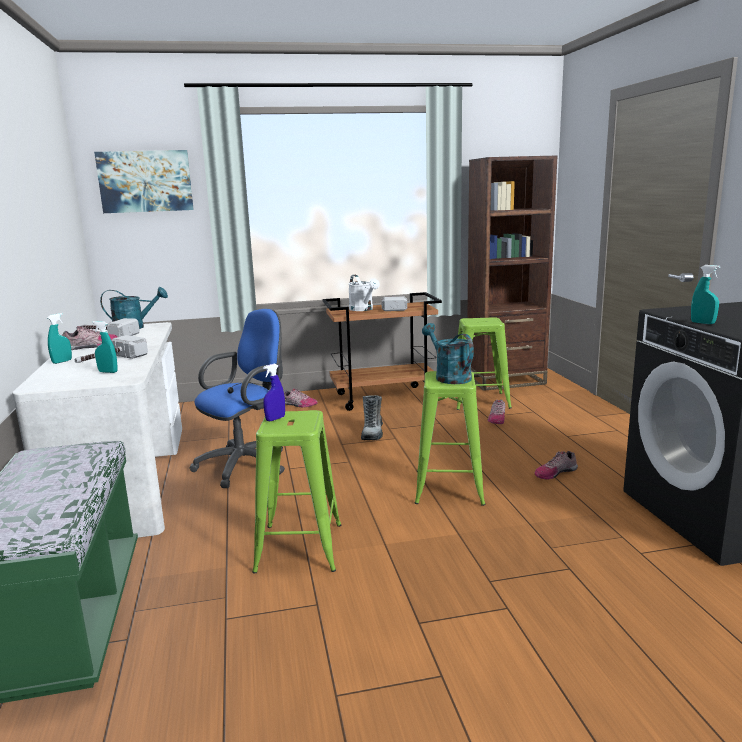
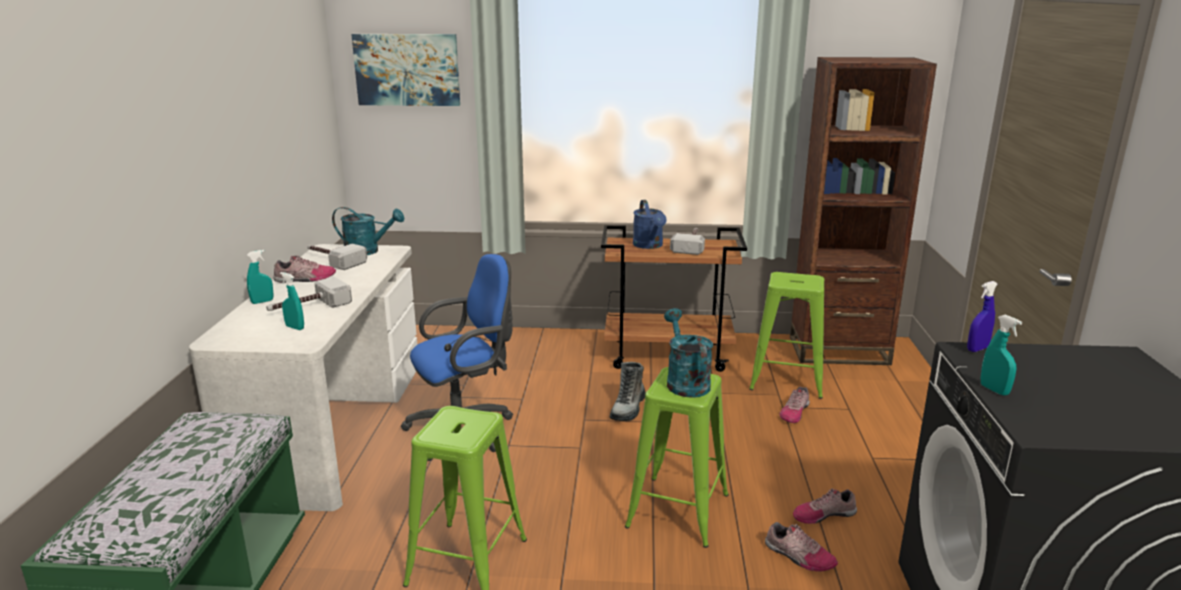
camera: 15 degrees right, 5 degrees up
(275, 419) = (444, 420): blue spray bottle -> blue spray bottle (977, 349)
(298, 404) = (563, 350): shoe -> shoe (798, 556)
(363, 309) = (649, 246): white watering can -> blue watering can

